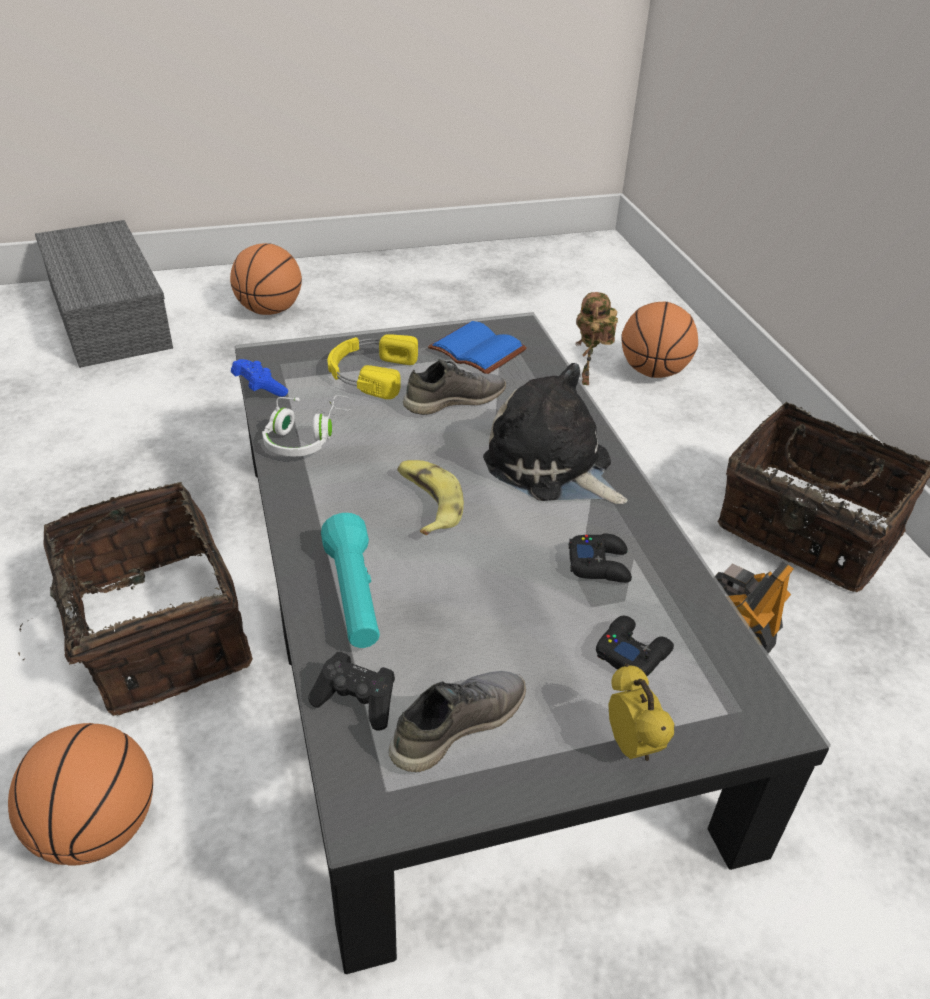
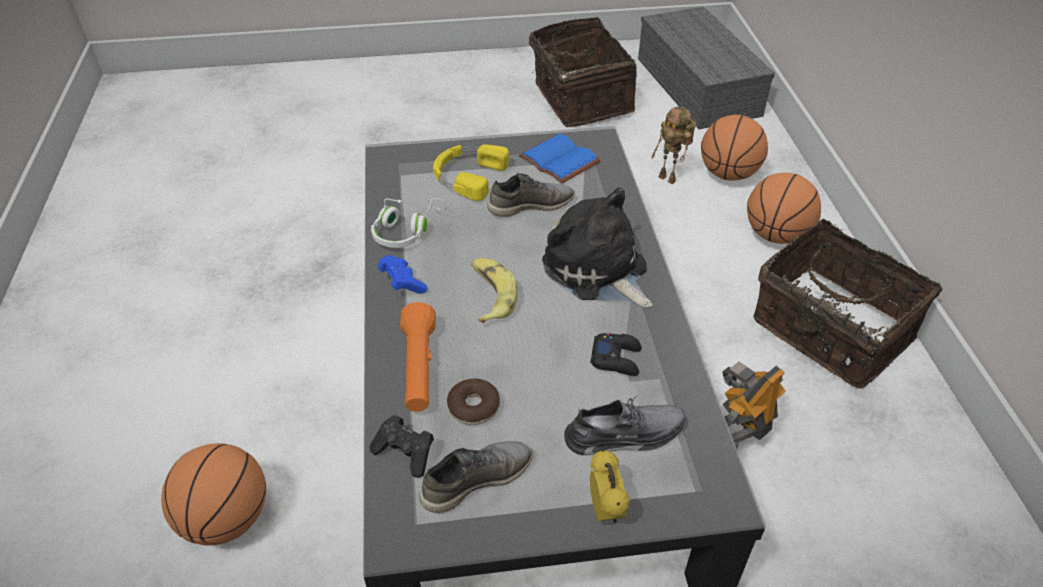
camera: 10 degrees right, 5 degrees up
(111, 317) = (287, 100): grey storage box -> grey storage box (700, 87)
(154, 635) = (286, 373): basket -> basket (579, 99)
(259, 389) = (377, 185): blue game controller -> blue game controller (402, 283)
(269, 311) = (413, 100): basketball -> basketball (775, 235)
(354, 596) = (419, 368): turquoise flashlight -> orange flashlight
(434, 636) = (473, 407): none -> donut
(588, 380) = (669, 179): toy robot -> toy robot turned 60 degrees counterclockwise
(632, 652) = (624, 434): black game controller -> grey shoe

